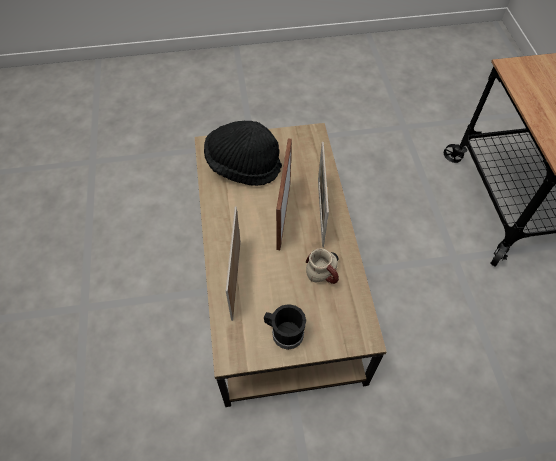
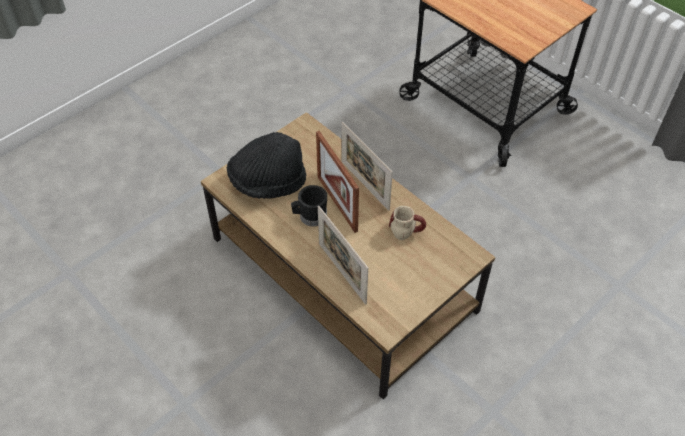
camera: 35 degrees left, 5 degrees down
(284, 333) = (413, 288): black mug -> black mug (310, 216)

